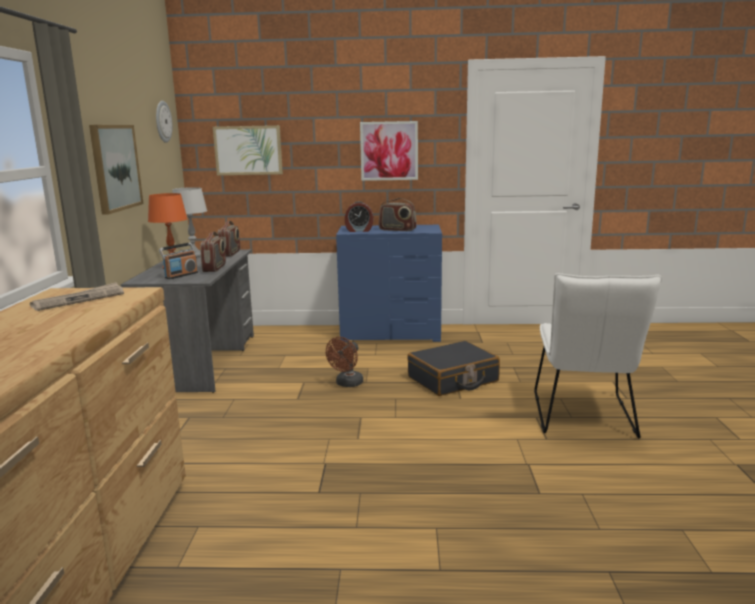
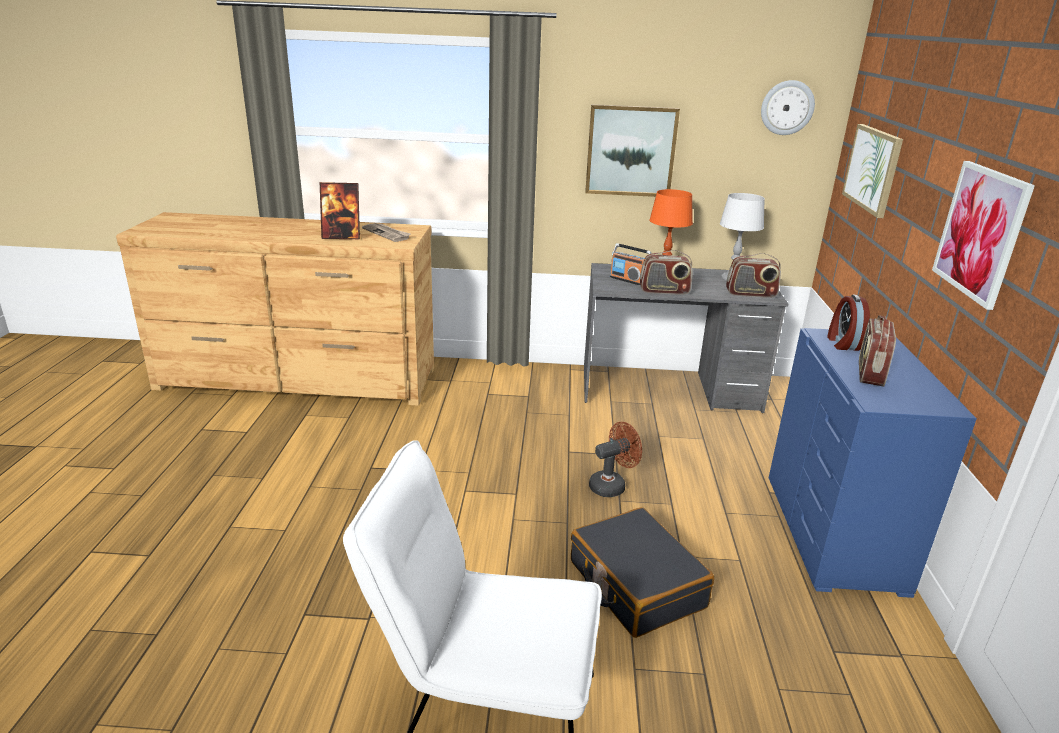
camera: 90 degrees right, 10 degrees up
(76, 316) = (342, 237): none -> picture frame
(347, 384) = (612, 485): brown fan -> brown fan turned 120 degrees clockwise

